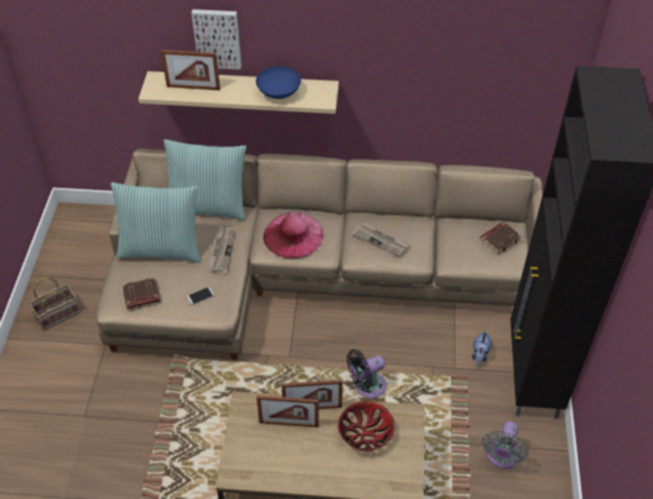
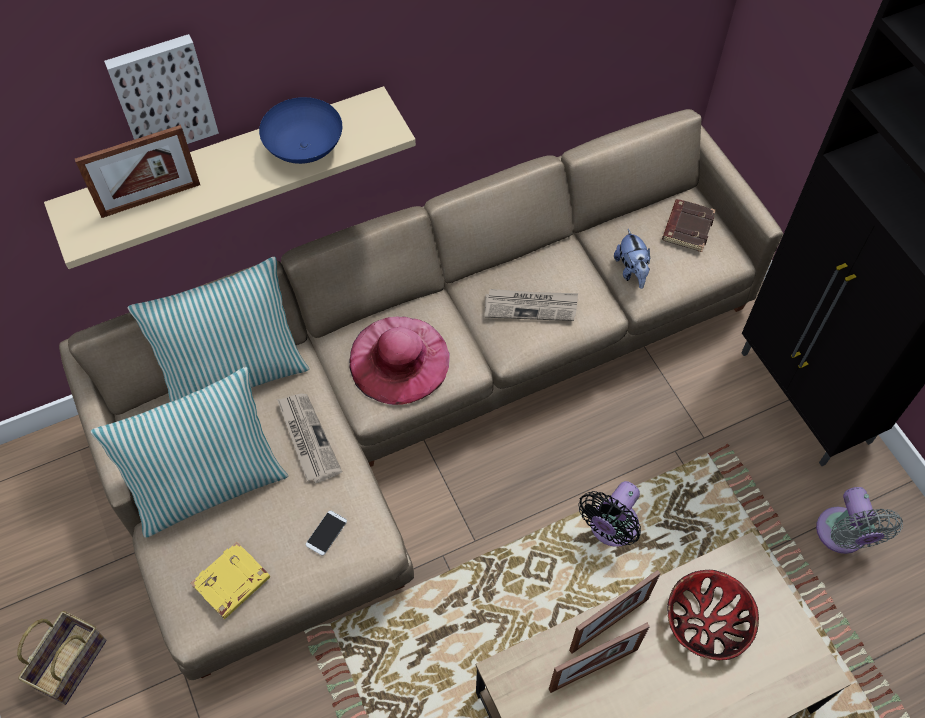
camera: 30 degrees left, 10 degrees up
(141, 296) = (232, 583): brown book -> yellow book
(479, 355) = (723, 402): plush toy -> plush toy (632, 271)

